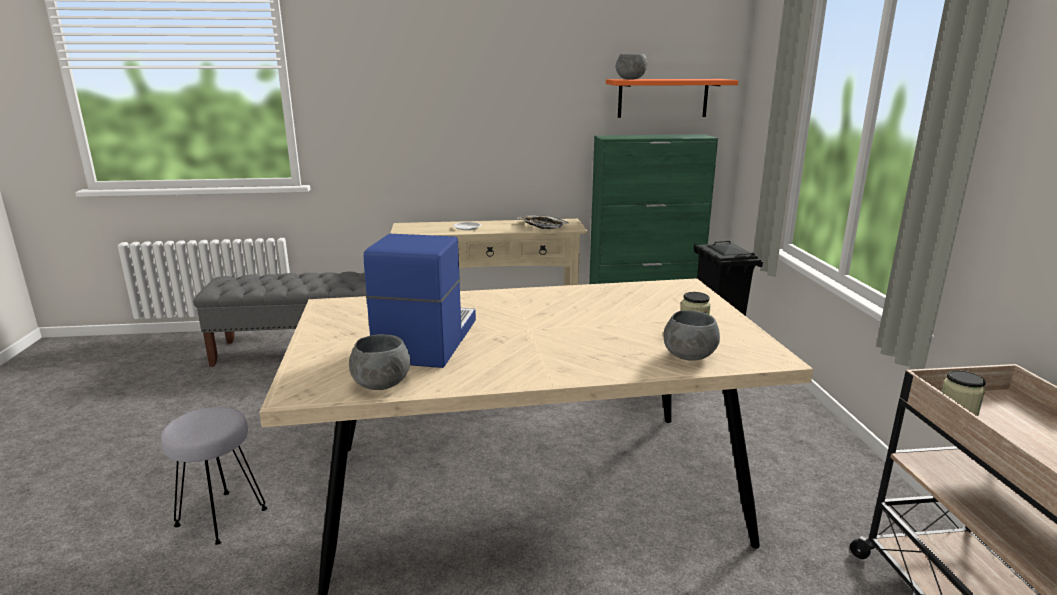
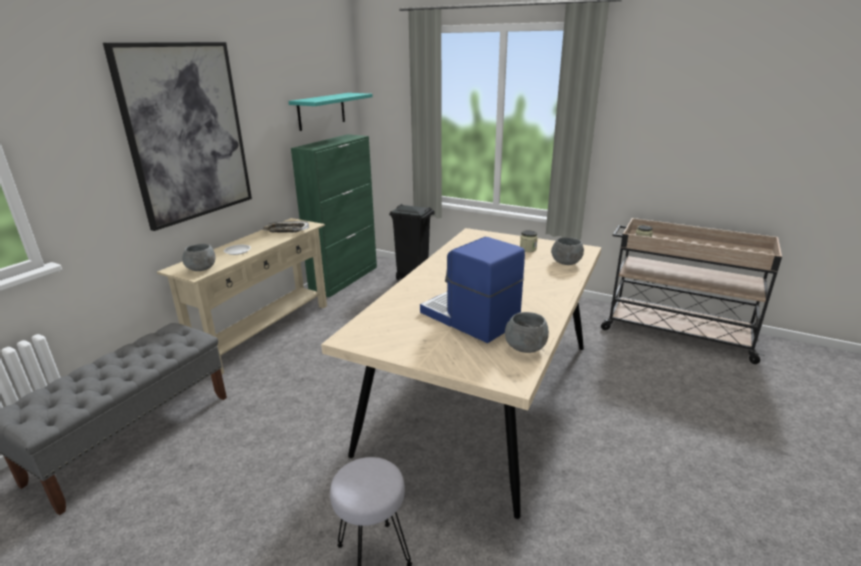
camera: 55 degrees left, 5 degrees up
(457, 98) = (187, 133): none -> picture
(630, 79) = (312, 99): grey bowl -> grey bowl (201, 269)
(663, 98) = (321, 111): orange shelf -> turquoise shelf

